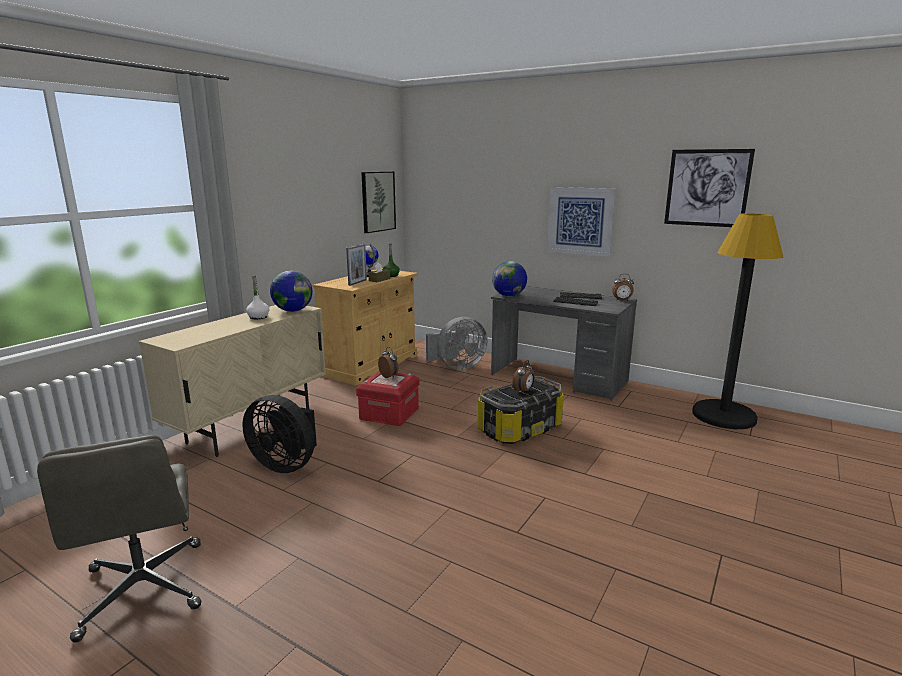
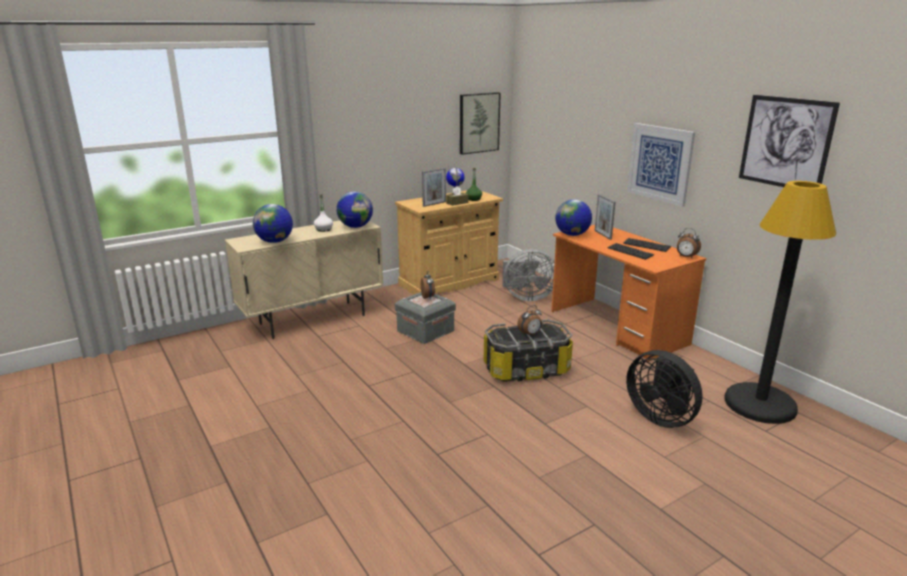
camera: 25 degrees right, 5 degrees up
(143, 590) = (169, 419): grey office chair -> none
(212, 335) = (275, 242): none -> globe
(286, 464) = (314, 356): black fan -> black fan (661, 417)
(389, 414) = (425, 331): red storage box -> grey storage box
(534, 293) = (602, 235): none -> picture frame
(558, 378) = (617, 327): grey desk -> orange desk

